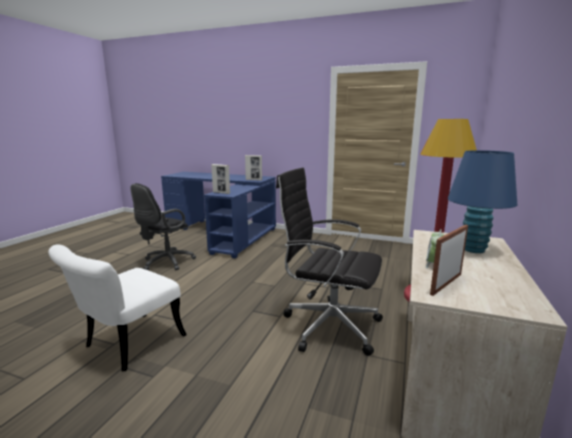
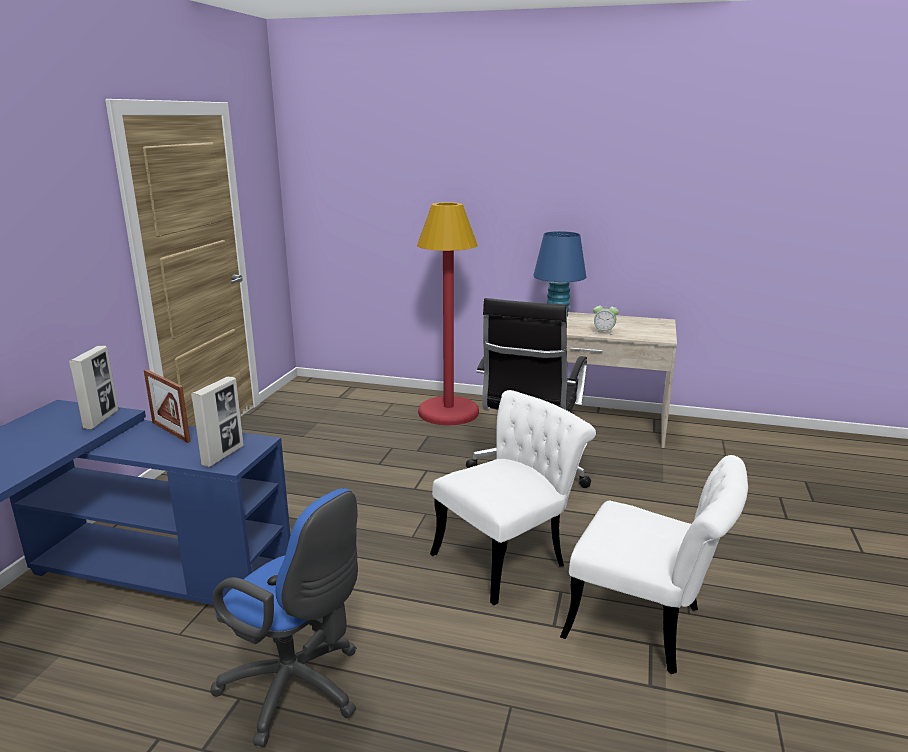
camera: 95 degrees left, 5 degrees up
(165, 263) = (298, 690): black office chair -> blue office chair
(222, 307) = (508, 555): none -> white chair
(446, 284) = (640, 333): picture frame -> picture frame (170, 432)

